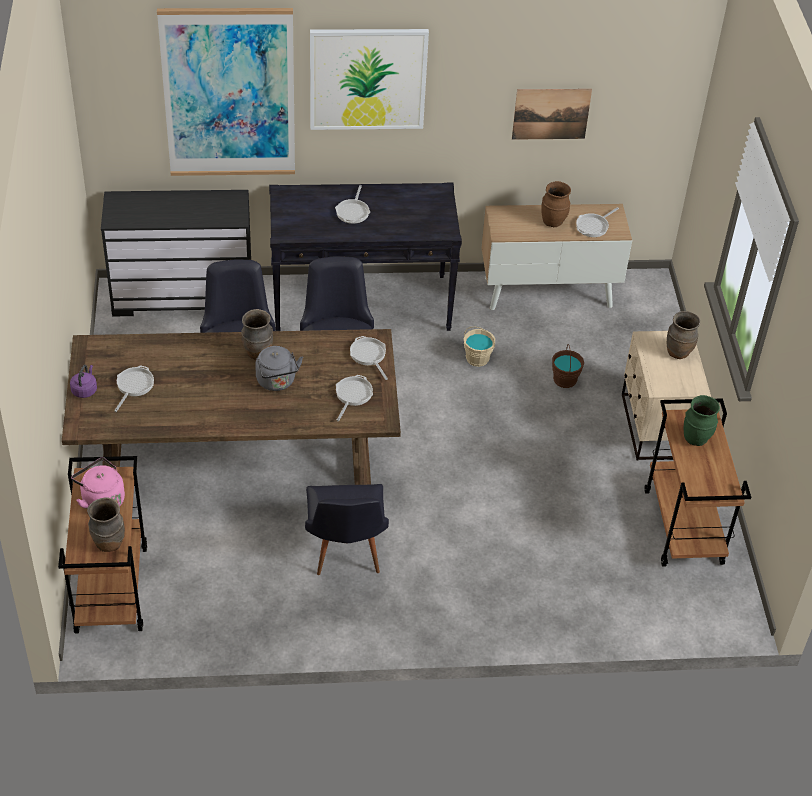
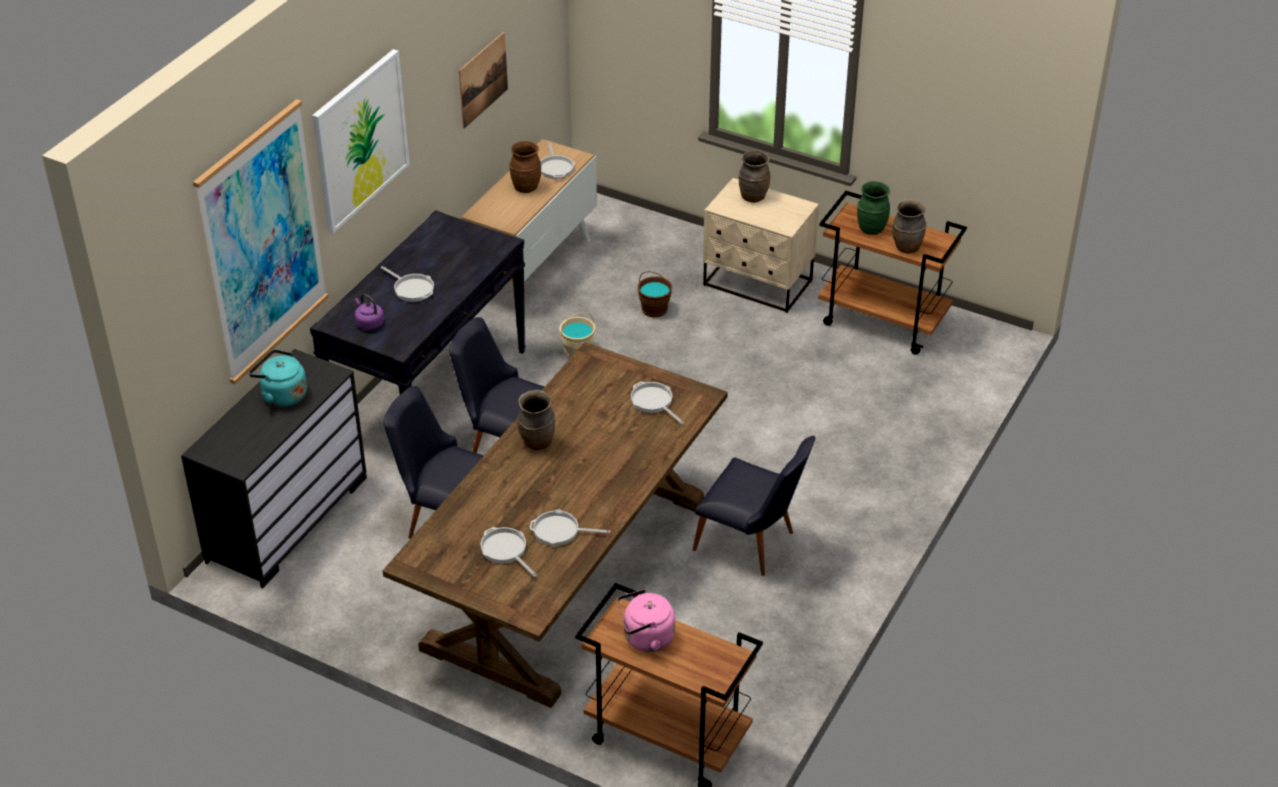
camera: 55 degrees left, 5 degrees down
(85, 390) = (478, 590): purple kettle -> purple kettle (369, 323)
(108, 543) = (710, 654): brown vase -> brown vase (906, 248)
(196, 206) = (282, 395): none -> turquoise kettle
(277, 382) = (591, 445): grey kettle -> none
(369, 355) = (609, 370): frying pan -> frying pan (559, 531)

